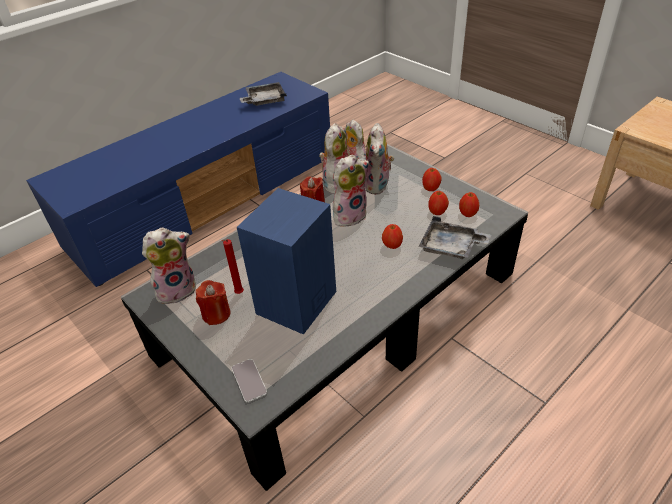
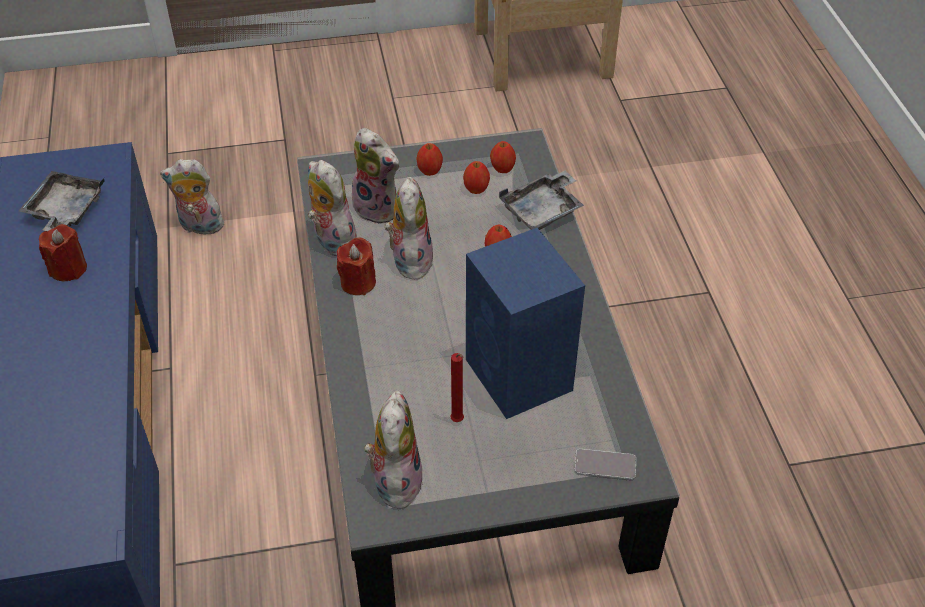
camera: 60 degrees left, 5 degrees up
(216, 314) = (475, 456): red candle -> red candle (68, 269)

